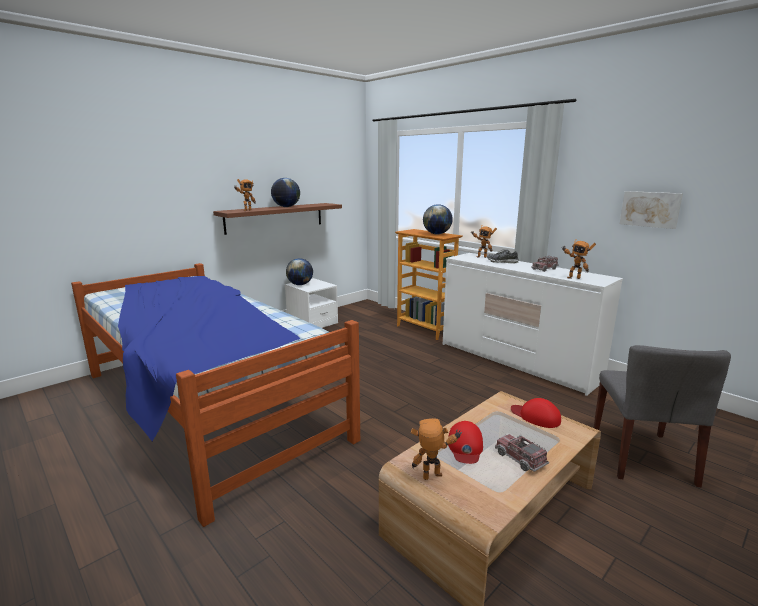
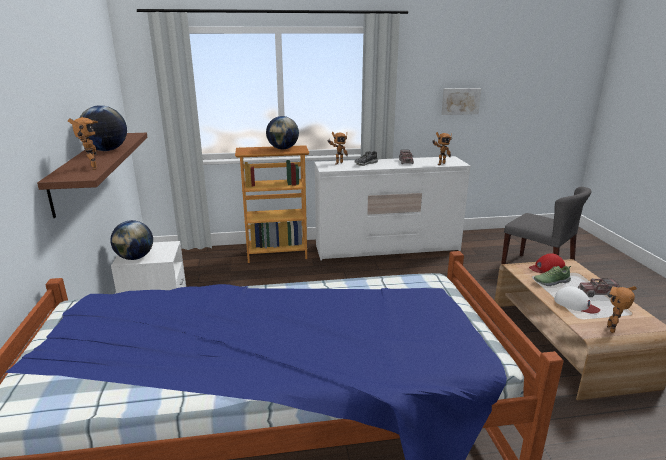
camera: 55 degrees left, 5 degrees up
(465, 446) = (575, 304): red cap -> white cap
(501, 424) = (551, 281): none -> shoe

